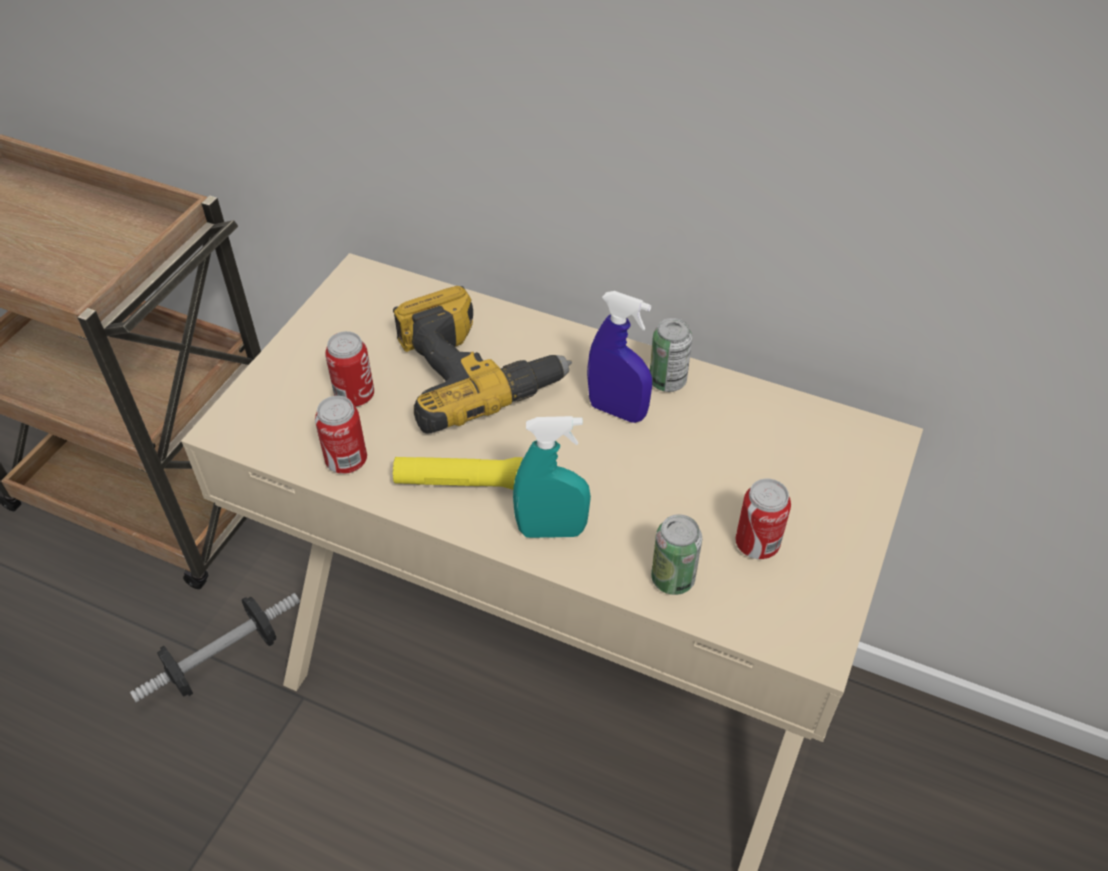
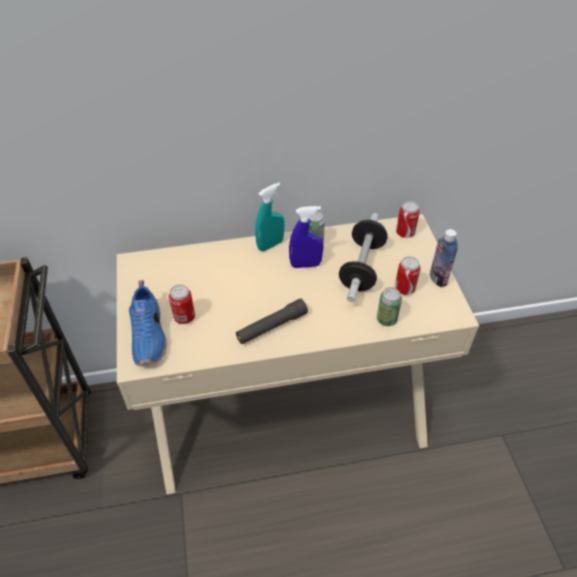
camera: 35 degrees left, 0 degrees up
(224, 659) = (125, 502): dumbbell -> dumbbell (362, 267)
(284, 396) = (150, 335): none -> blue shoe
(346, 461) = (208, 347): can -> can (405, 233)
(468, 482) = (271, 326): yellow flashlight -> black flashlight
(473, 373) = (230, 279): power drill -> none
(551, 530) = (324, 327): turquoise spray bottle -> turquoise spray bottle (270, 245)
(841, 560) = (438, 278): none -> bottle

